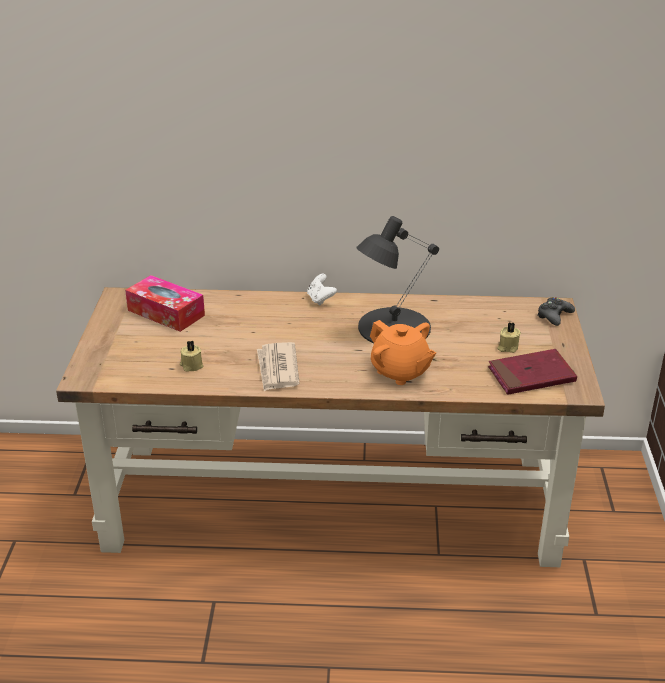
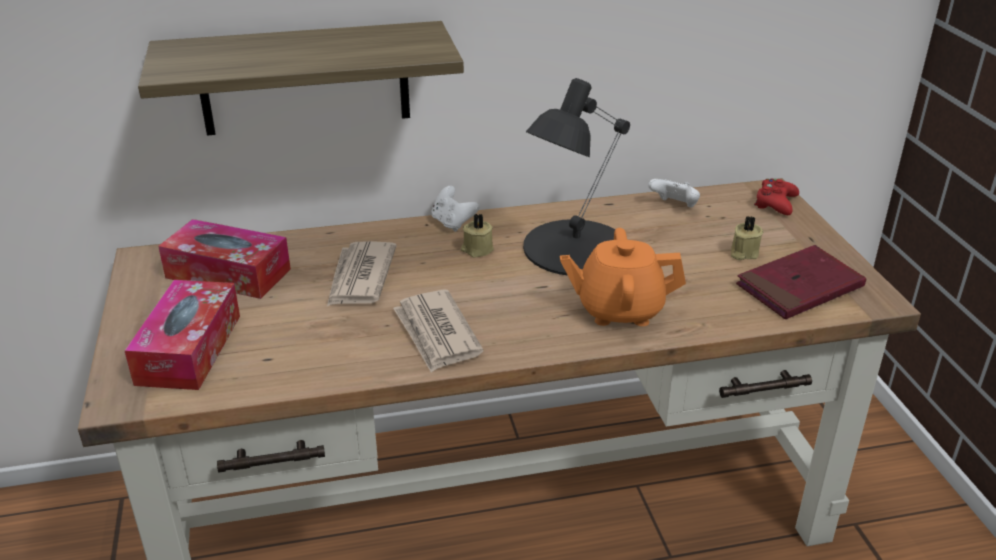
camera: 15 degrees left, 0 degrees up
(129, 355) = (189, 349): none -> tissue box
(191, 365) = (298, 349): beige candle -> beige candle (476, 250)
(230, 193) = (305, 79): none -> shelf
(245, 327) = (360, 277): none -> newspaper
(400, 372) = (619, 310): orange teapot -> orange teapot turned 150 degrees clockwise
(479, 308) = (674, 206): none -> white game controller
(554, 316) = (775, 203): black game controller -> red game controller

